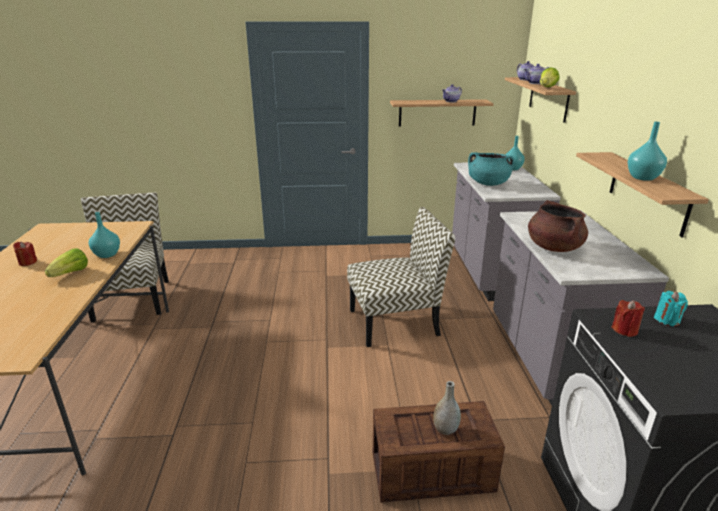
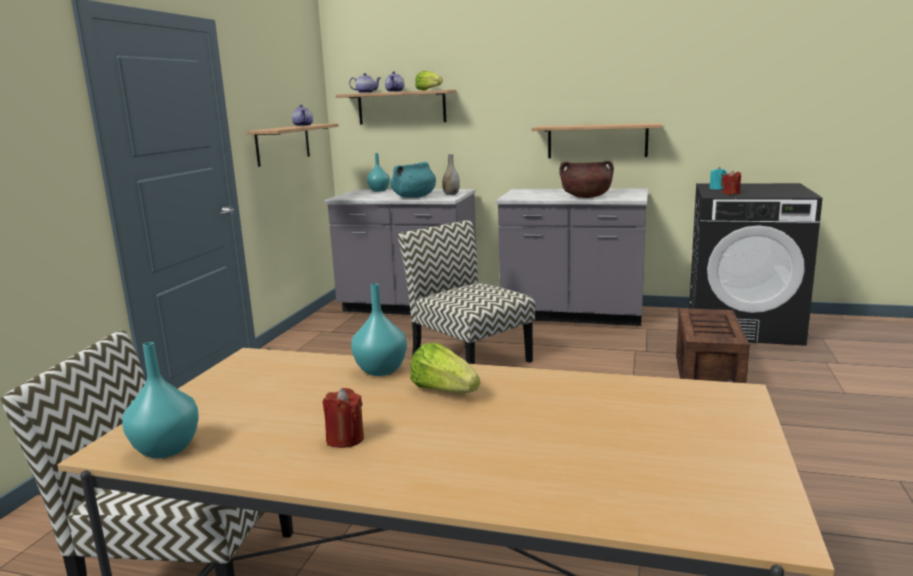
camera: 70 degrees left, 10 degrees down
(395, 322) = (469, 360): chair -> chair turned 45 degrees counterclockwise
(445, 429) = (714, 323): grey vase -> grey vase (451, 194)
(642, 177) = (611, 124): turquoise vase -> turquoise vase (164, 449)

